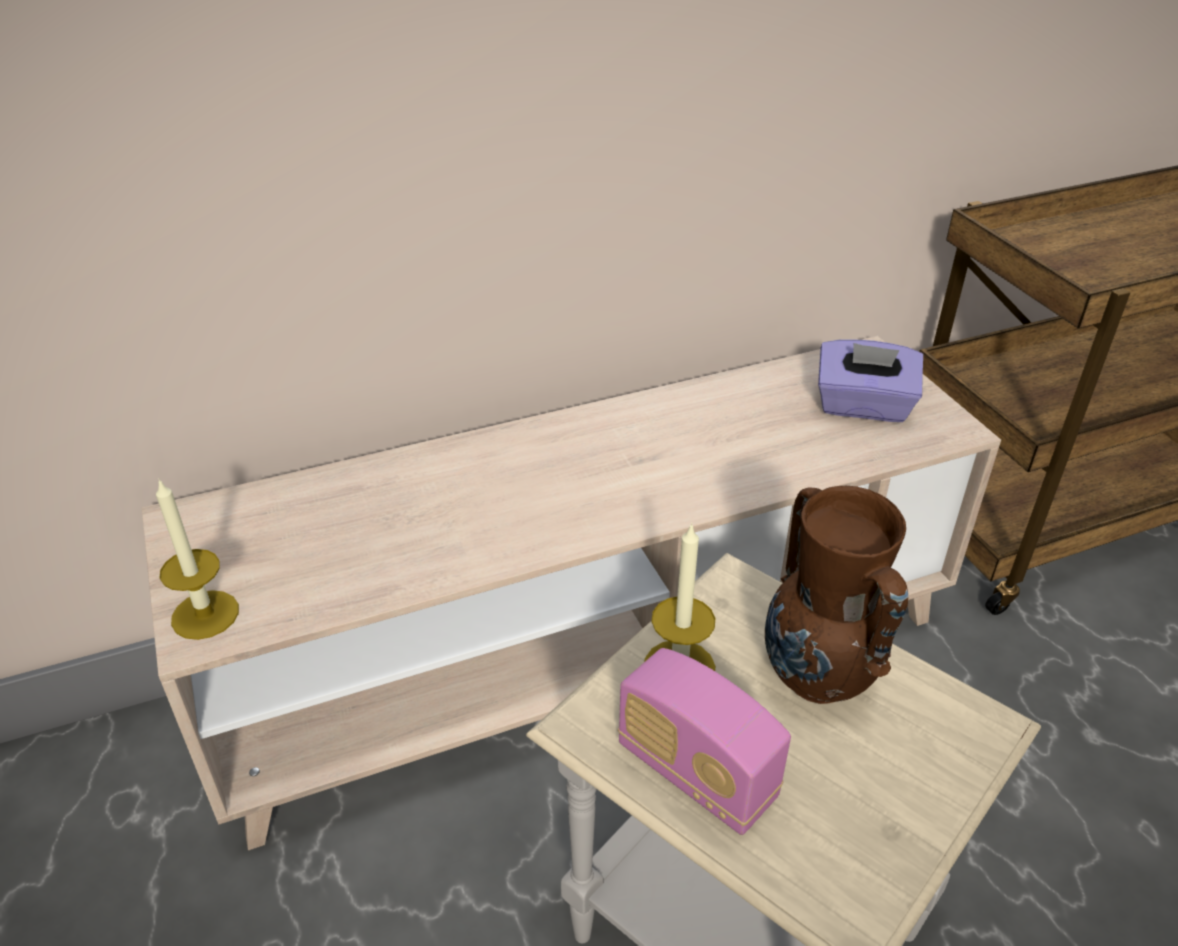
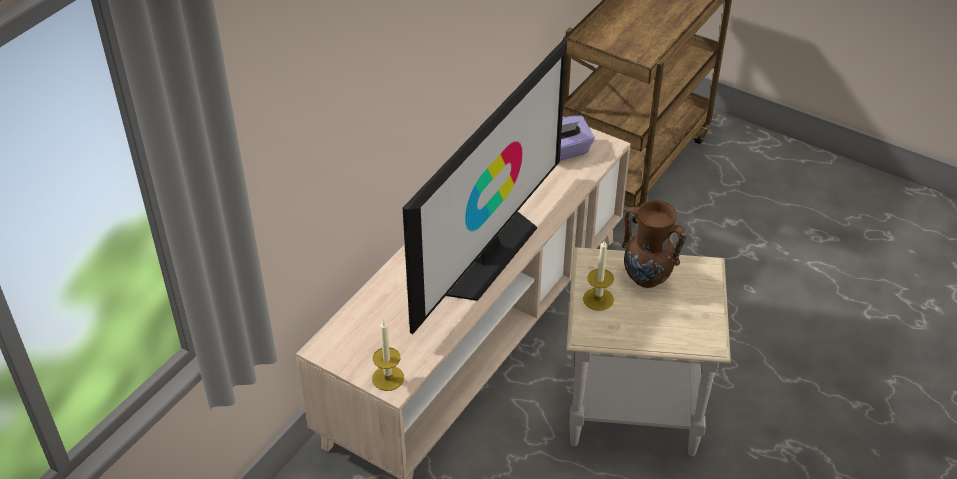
camera: 35 degrees left, 5 degrees up
(576, 499) = (486, 254): none -> television
(696, 773) = (634, 330): radio -> none

